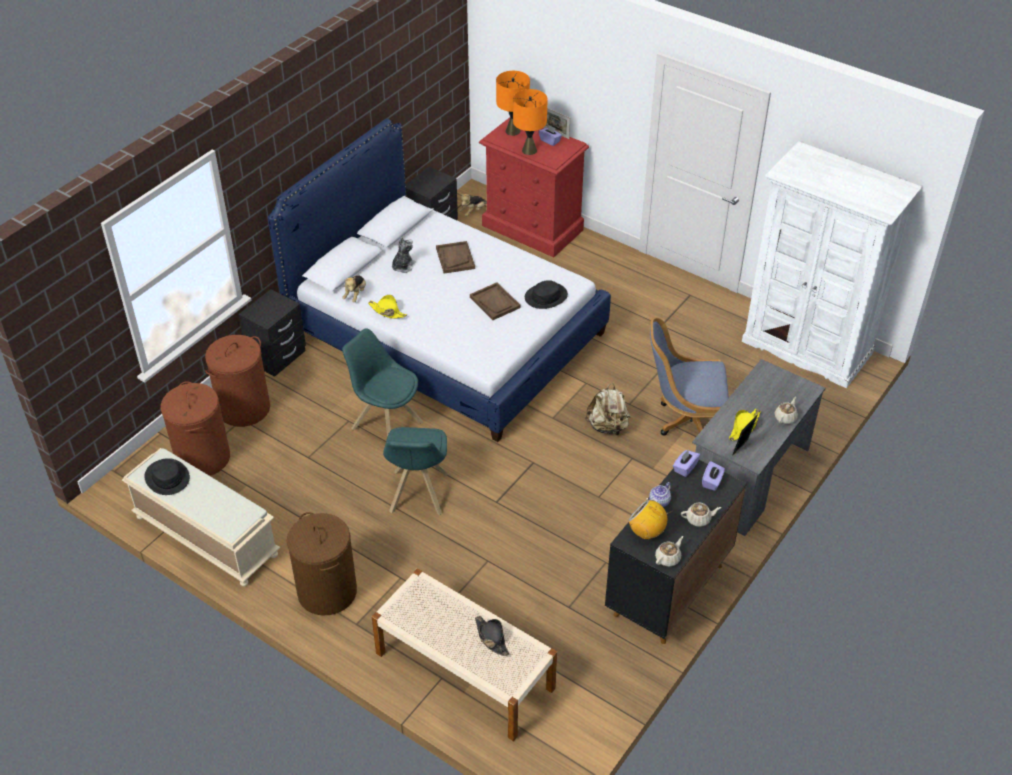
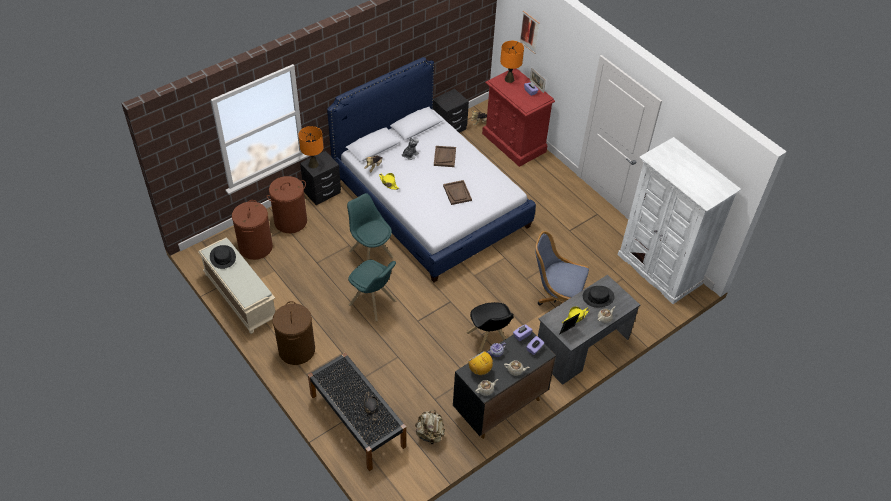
camera: 15 degrees right, 5 degrees up
(418, 493) = (373, 303): turquoise chair -> turquoise chair turned 75 degrees counterclockwise
(464, 671) = (357, 421): beige bench -> black bench
(529, 150) = (514, 95): orange table lamp -> orange table lamp (313, 164)
(531, 53) = (529, 32): none -> picture
(546, 296) = (491, 197): black hat -> black hat (598, 297)
(608, 427) = (506, 290): beige backpack -> beige backpack (430, 434)
(614, 504) = (489, 342): none -> black chair

